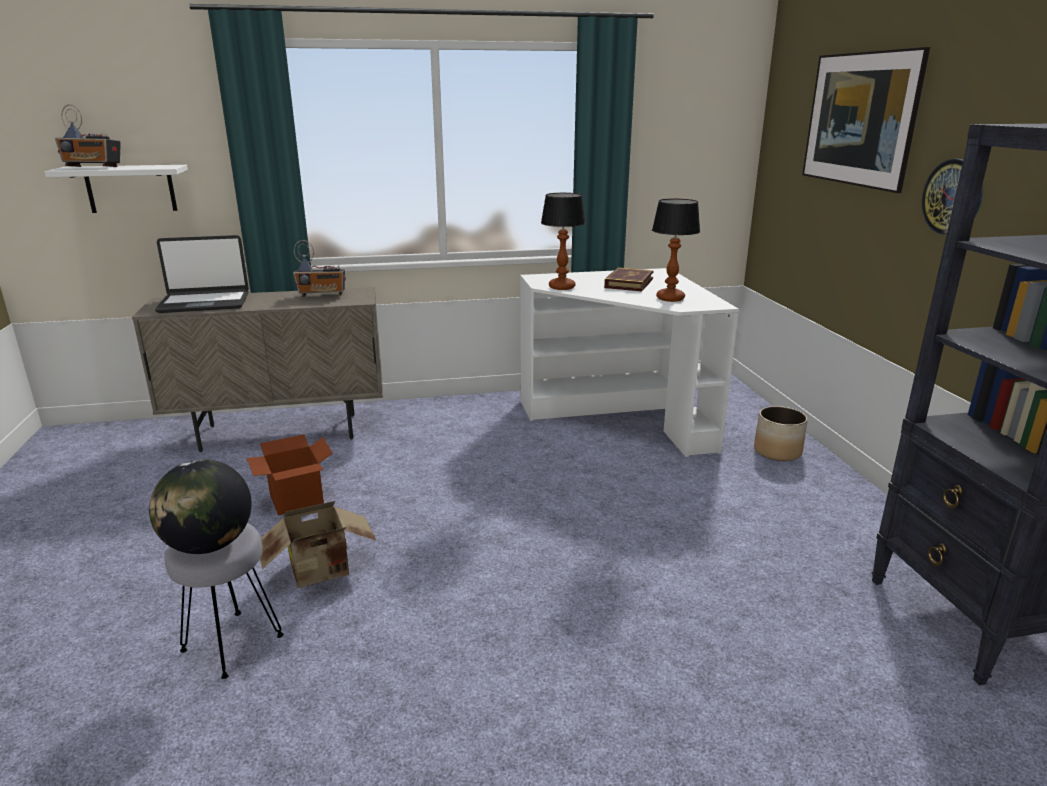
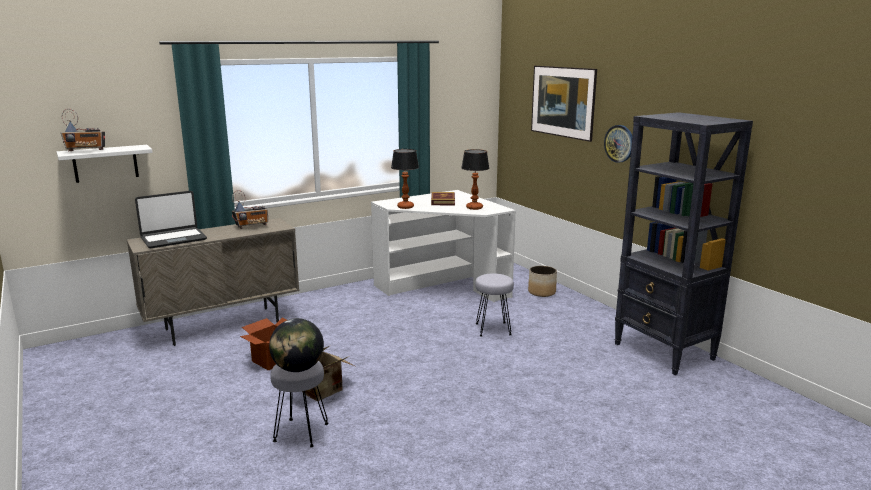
camera: 20 degrees left, 5 degrees down
(656, 508) = (493, 329): none -> grey stool

